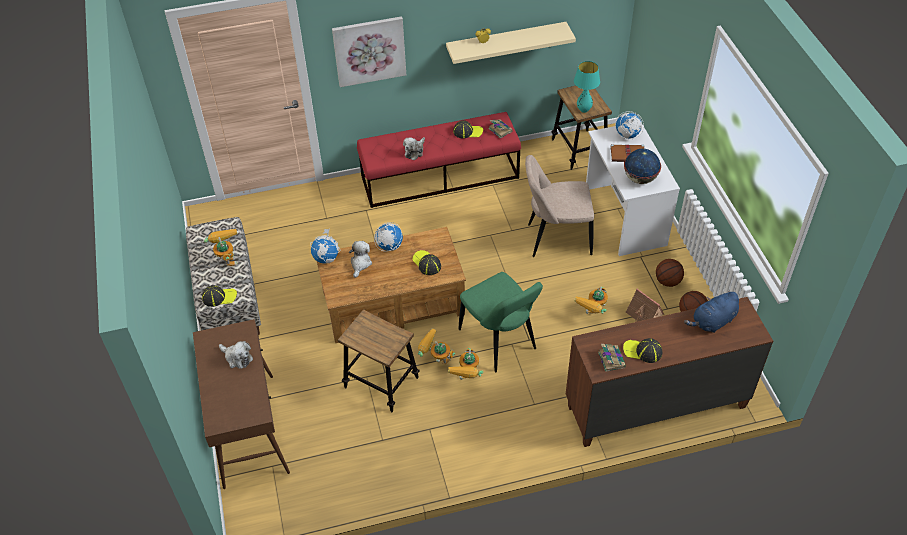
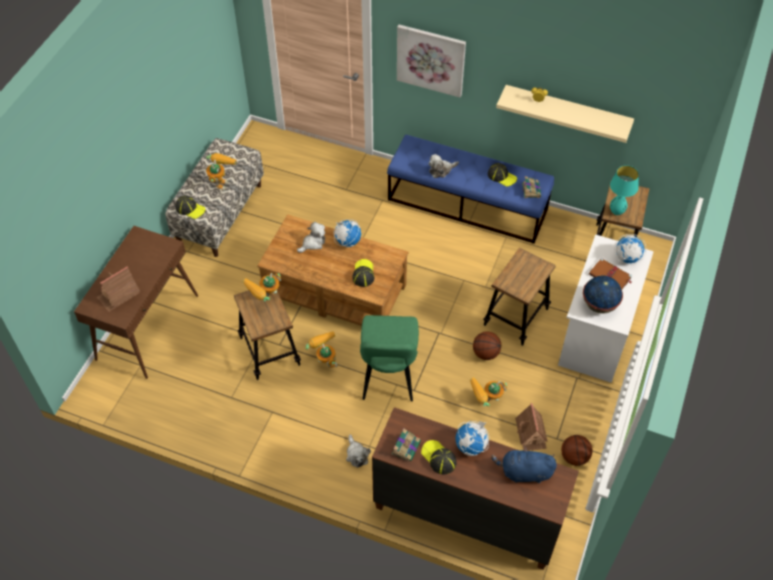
camera: 35 degrees right, 5 degrees up
(236, 397) = (118, 294): none -> toy house
(237, 358) = (145, 265): plush toy -> plush toy (356, 454)
(326, 258) = (292, 223): globe -> globe (471, 446)
(440, 177) = (468, 205): red bench -> blue bench
(467, 379) = (336, 391): toy robot -> toy robot (266, 300)
(555, 239) = (516, 317): beige chair -> stool
(667, 281) = (580, 415): basketball -> basketball (485, 353)

